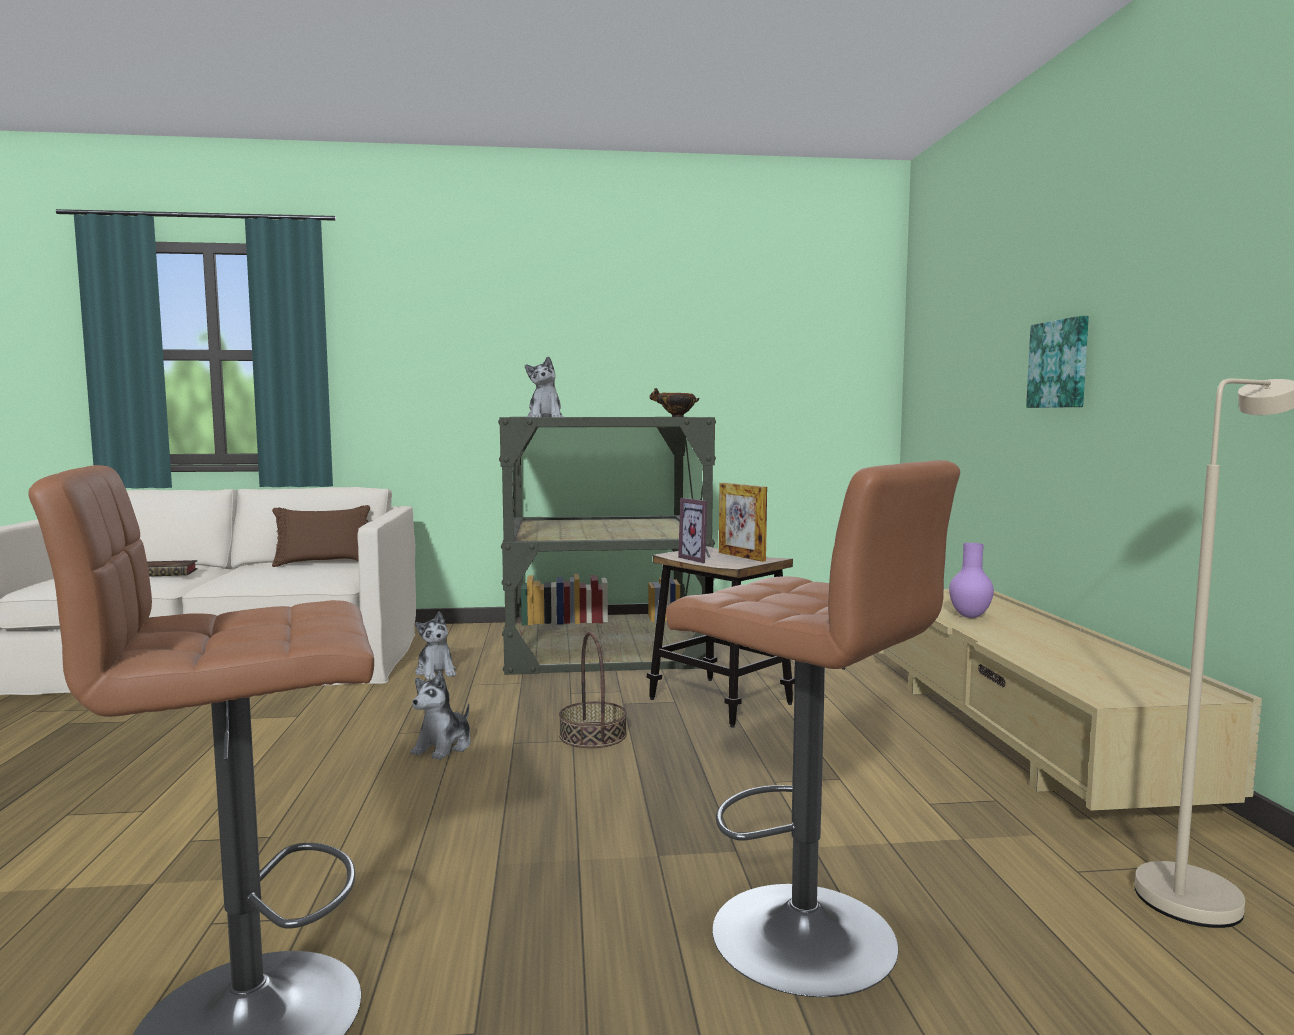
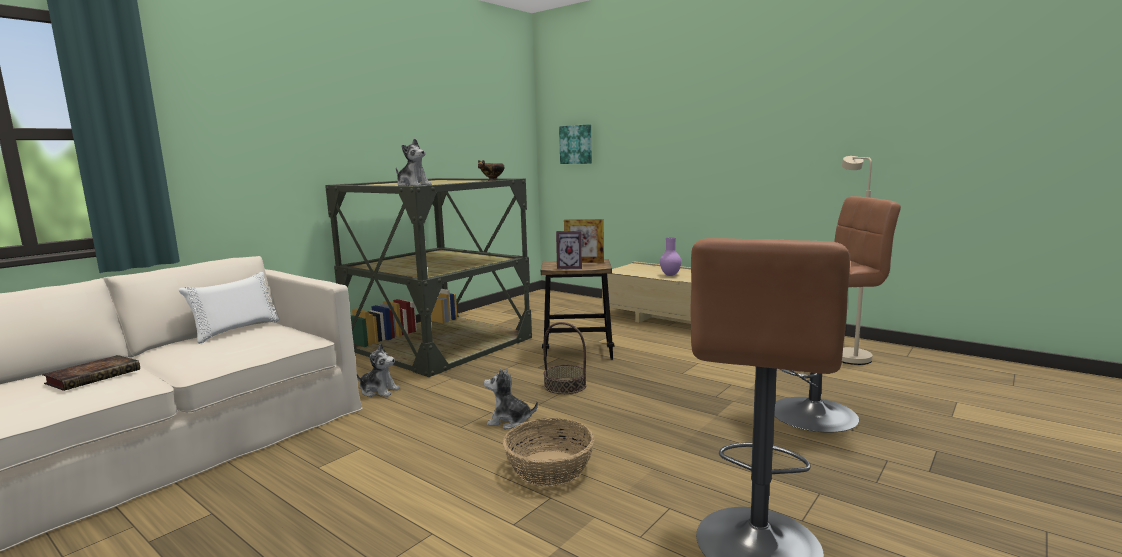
camera: 45 degrees left, 5 degrees up
(323, 563) = (236, 330): brown pillow -> white pillow
(345, 809) = (549, 468): none -> basket
(444, 747) = (509, 421): plush toy -> plush toy turned 120 degrees clockwise
(1060, 364) = (685, 144): picture -> picture (576, 144)

